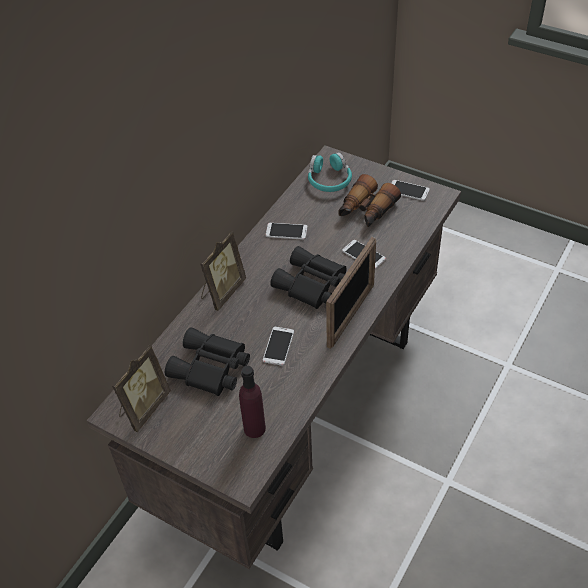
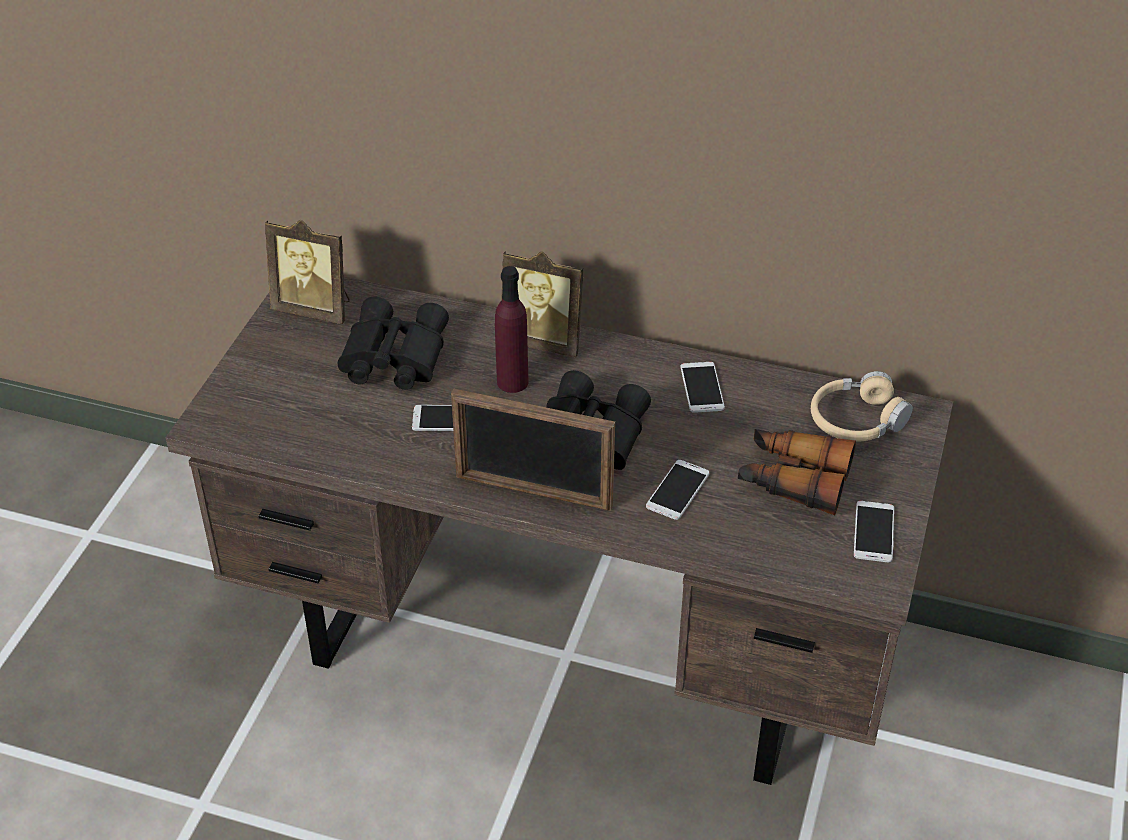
camera: 75 degrees right, 5 degrees down
(254, 428) = (293, 419): purple bottle -> purple bottle (512, 382)
(329, 179) = (856, 420): turquoise headphones -> beige headphones

